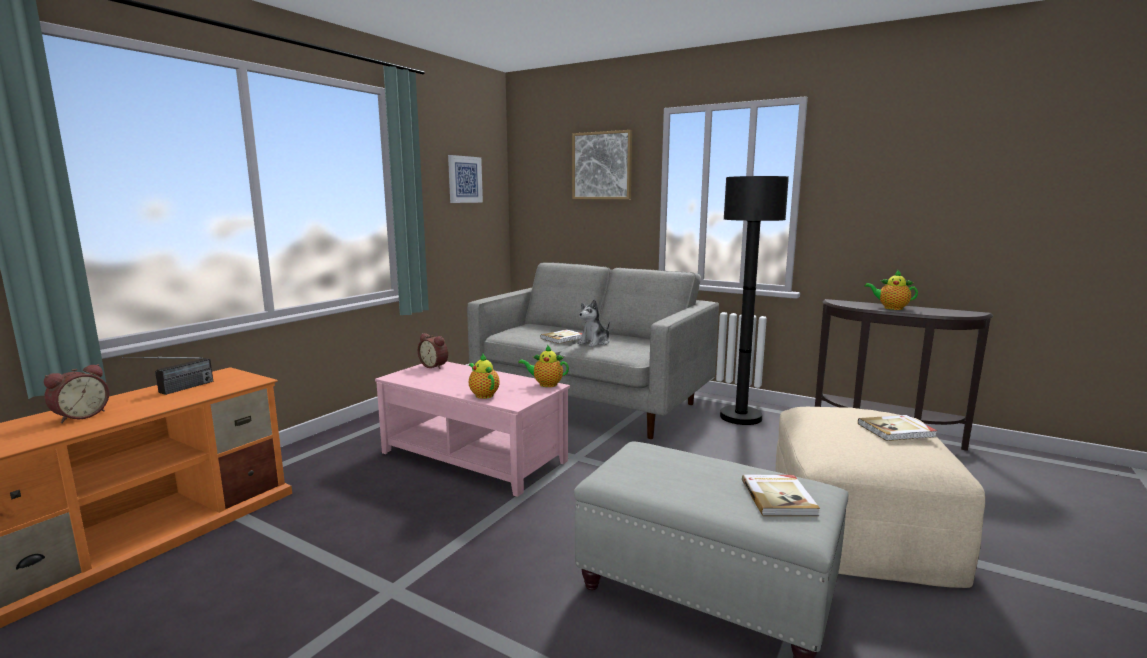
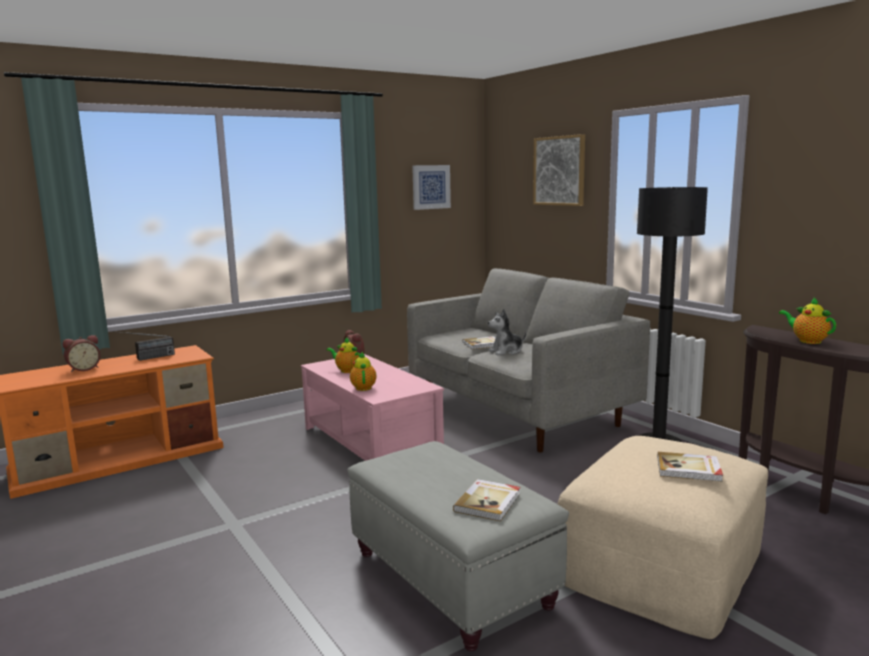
camera: 25 degrees right, 0 degrees up
(546, 384) = (424, 385): teapot -> teapot (346, 370)

